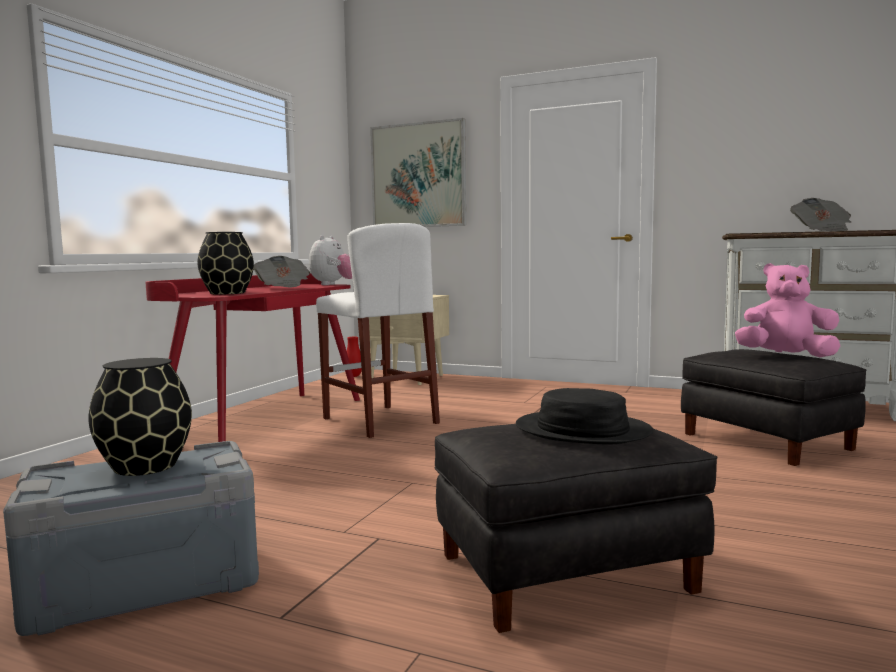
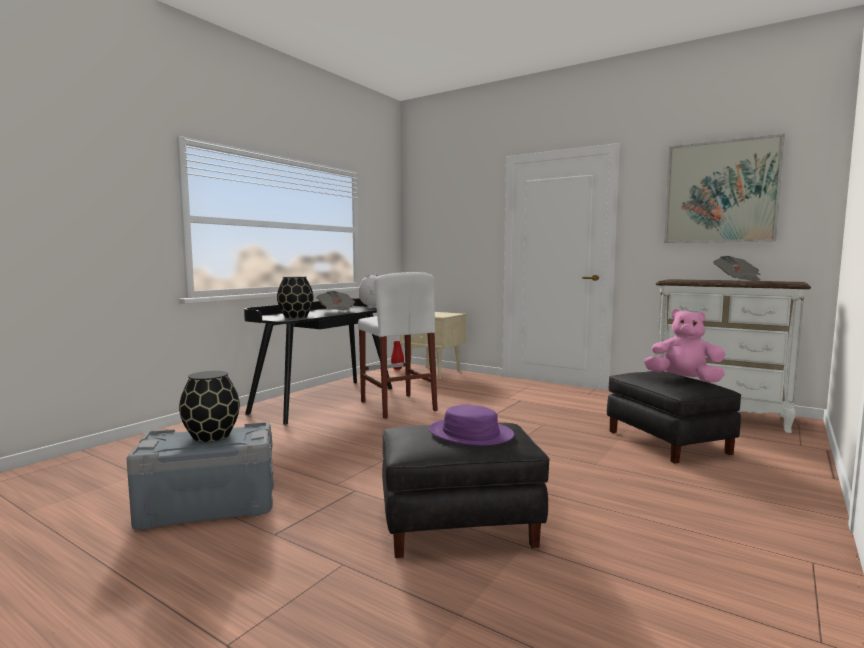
camera: 10 degrees right, 0 degrees up
(267, 419) = (324, 400): red desk -> black desk
(418, 175) = (447, 226): picture -> picture (720, 192)
(582, 430) = (470, 434): black hat -> purple hat

